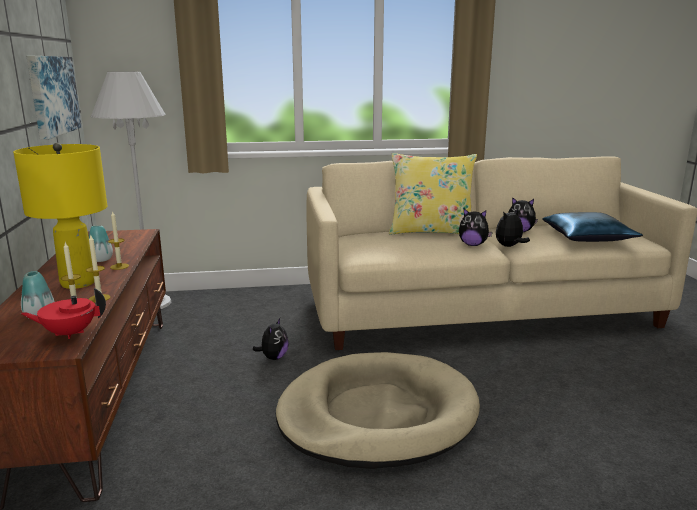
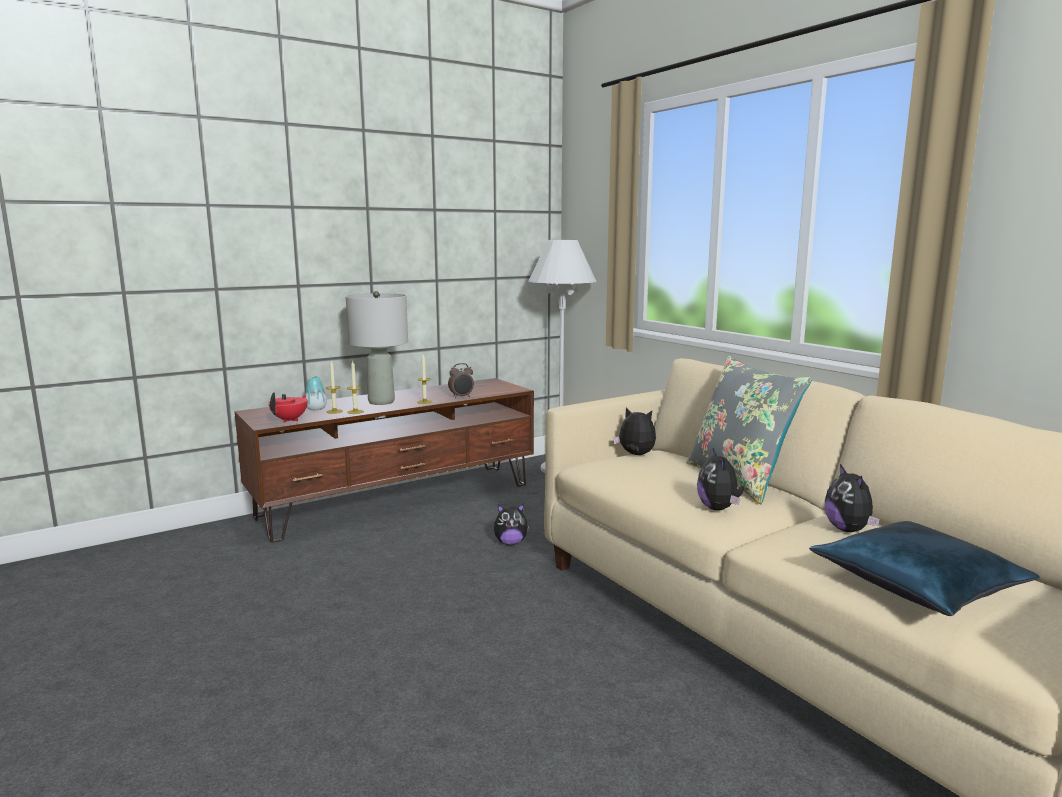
camera: 65 degrees right, 5 degrees down
(52, 95) = (494, 258): picture -> none
(69, 333) = (290, 420): red teapot -> red teapot turned 60 degrees clockwise
(79, 283) = (381, 402): yellow table lamp -> grey table lamp
(101, 260) = (435, 395): vase -> none
(131, 252) = (461, 397): none -> alarm clock
(377, 415) = (439, 619): beige dog bed -> none
(431, 231) = (739, 480): yellow pillow -> grey pillow
(509, 246) = (769, 535): plush toy -> plush toy (635, 455)

